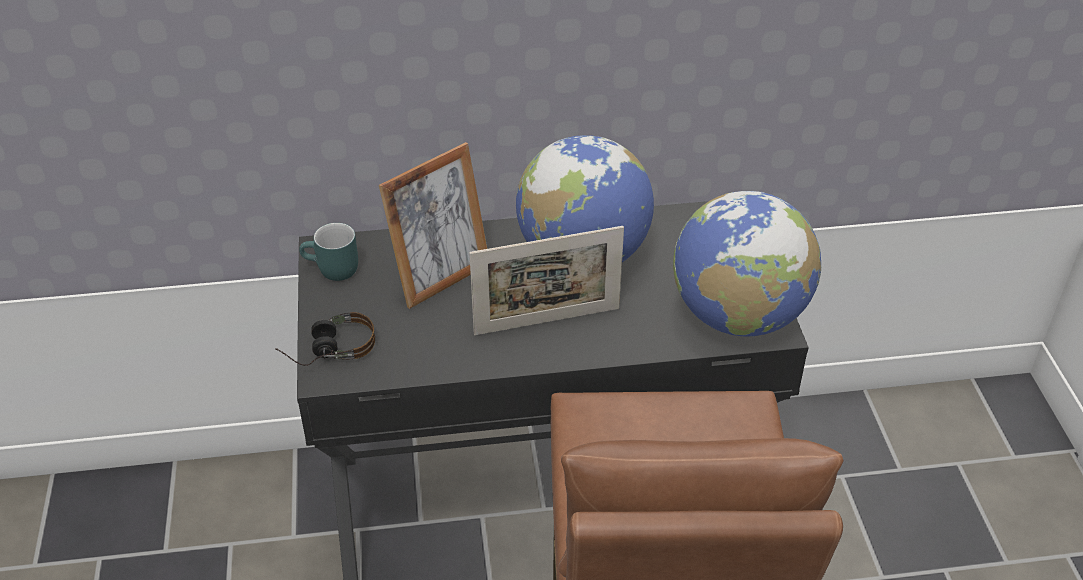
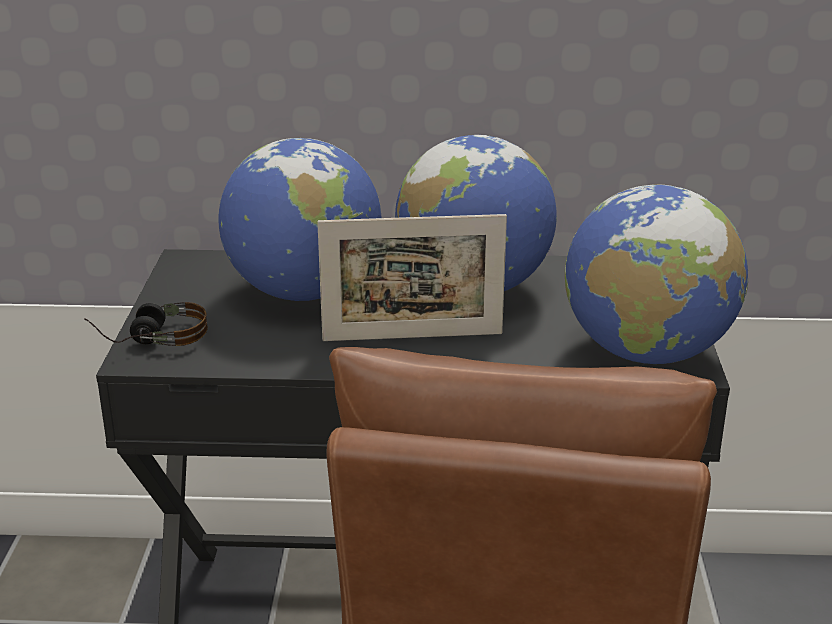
camera: 10 degrees right, 15 degrees down
(332, 271) = (186, 277): turquoise mug -> none
(441, 278) = (304, 292): picture frame -> globe

